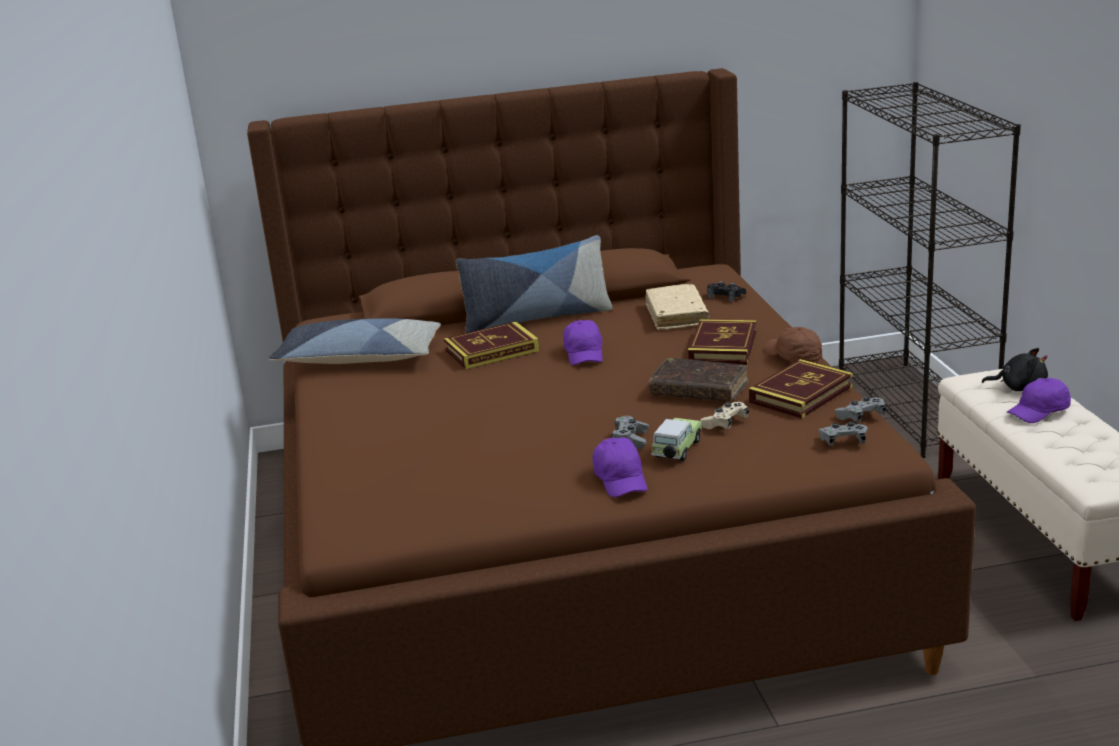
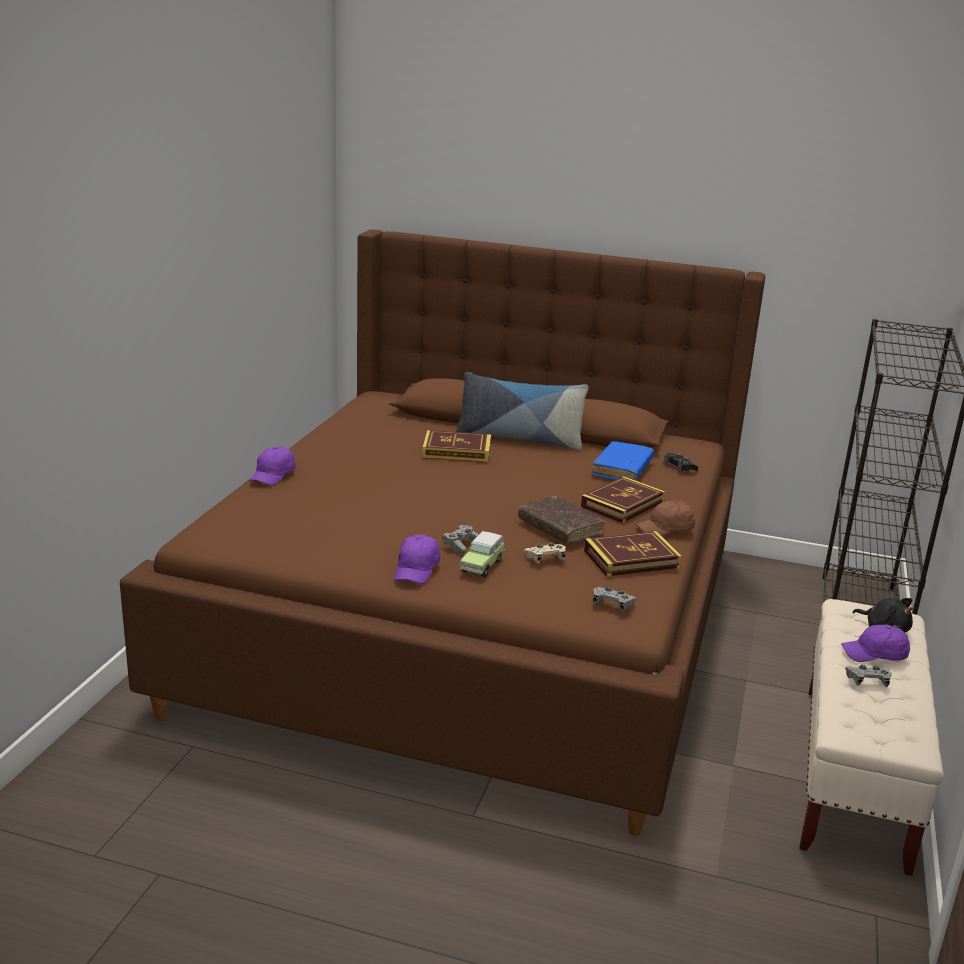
camera: 25 degrees right, 0 degrees up
(359, 358) = (366, 427): pillow -> none
(584, 354) = (516, 474): purple cap -> purple cap (273, 475)
(676, 315) = (622, 469): beige book -> blue book
(676, 451) = (482, 565): toy car -> toy car turned 150 degrees clockwise
(793, 357) = (666, 529): brown cap -> brown cap turned 105 degrees counterclockwise
(861, 417) = (653, 593): grey game controller -> grey game controller (867, 681)

